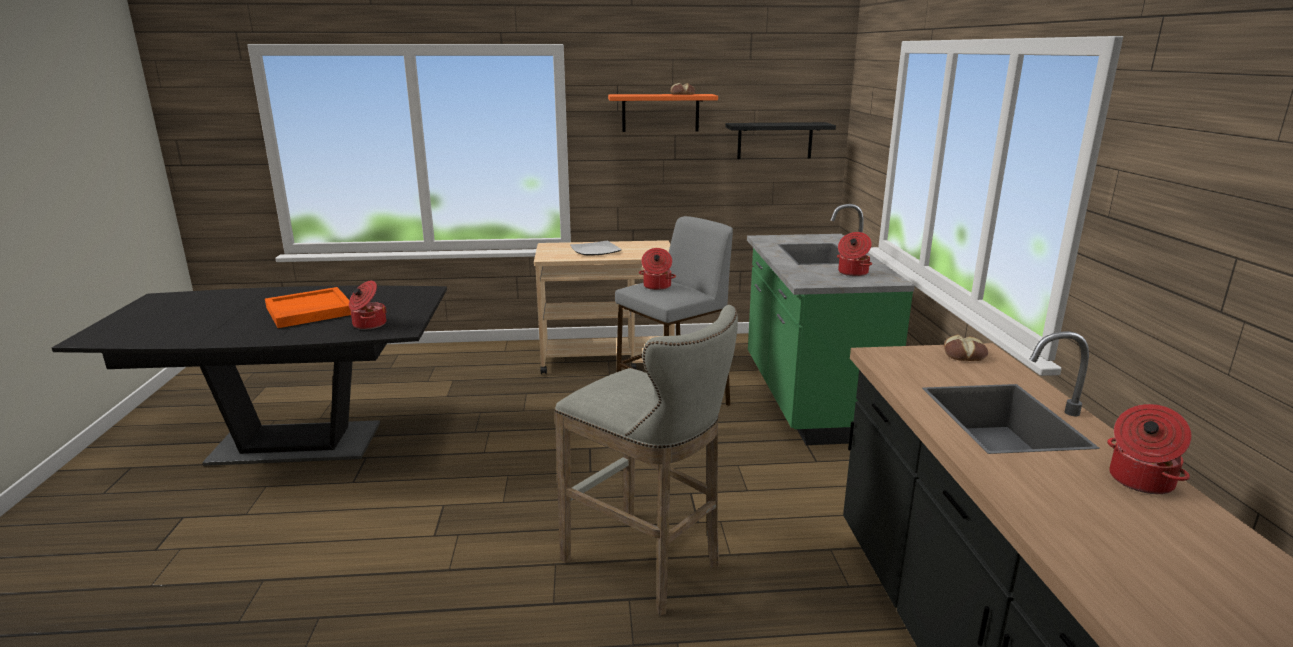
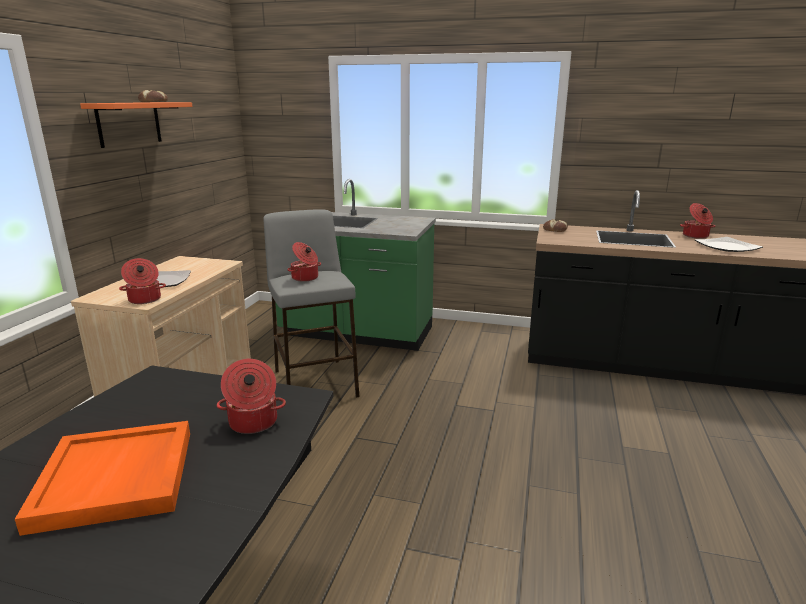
camera: 70 degrees left, 0 degrees up
(648, 565) = (539, 441): grey stool -> none
(775, 140) = (208, 145): black shelf -> none
(852, 273) = (397, 222): cooking pot -> cooking pot (144, 300)
(1078, 512) = (727, 247): none -> plate

